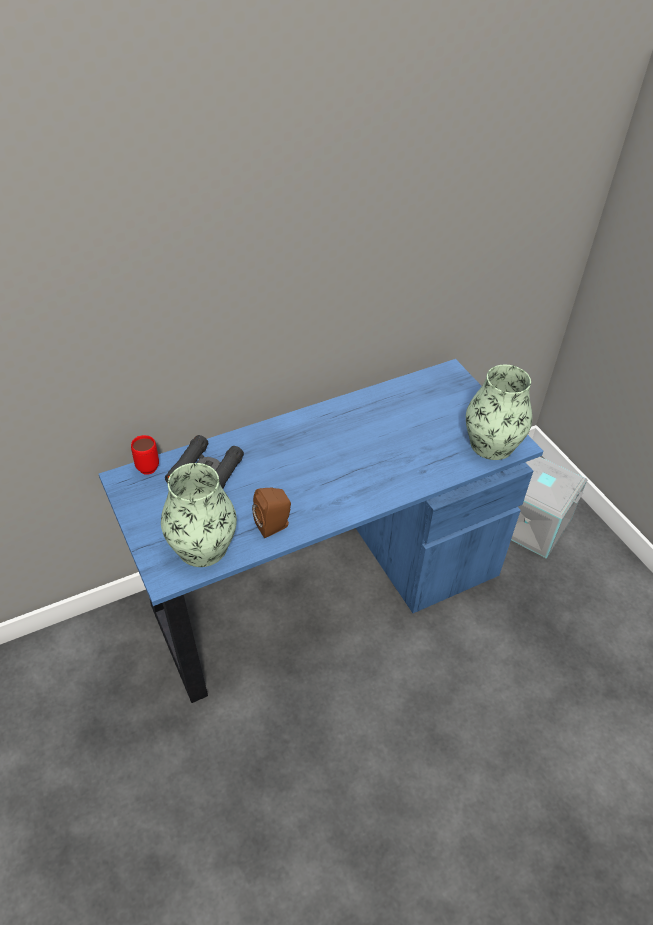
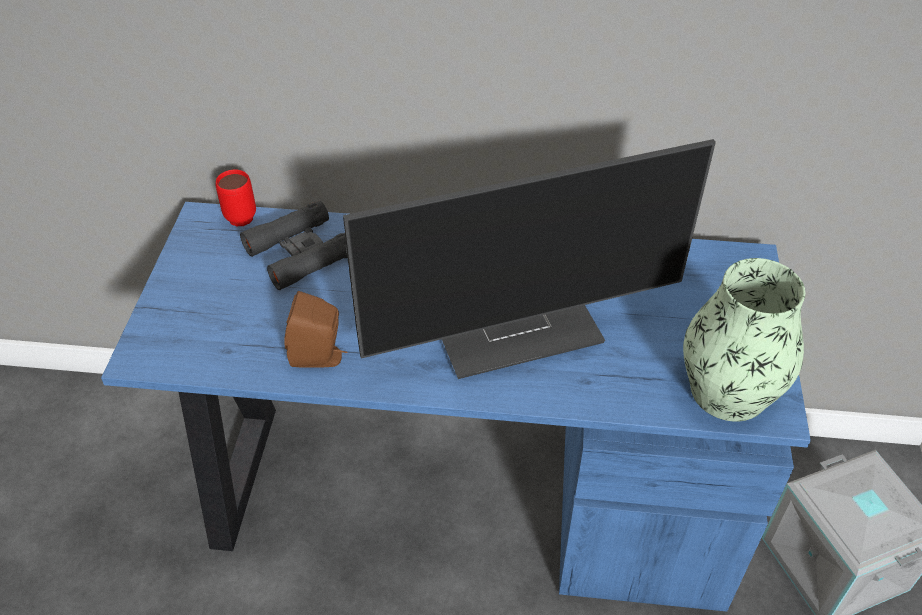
camera: 35 degrees right, 0 degrees up
(202, 547) = (213, 341): vase -> none
(366, 459) = (518, 326): none -> monitor

